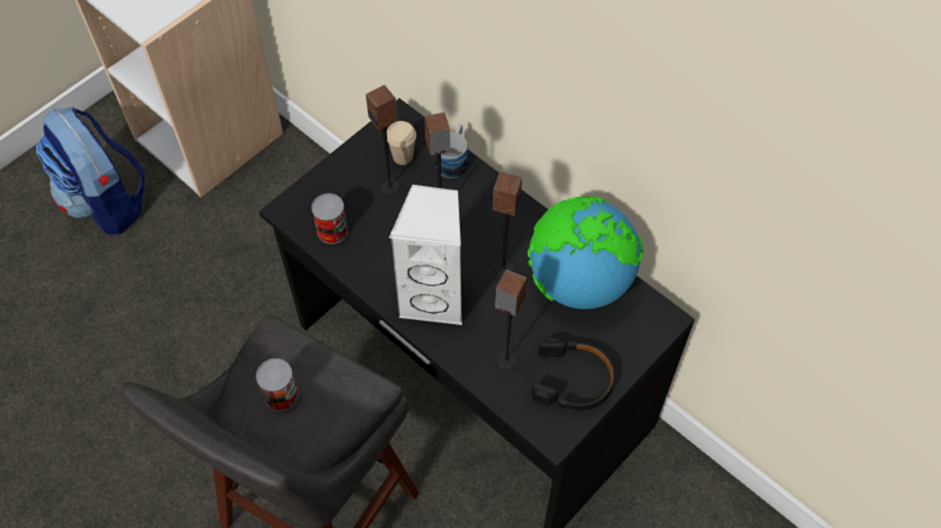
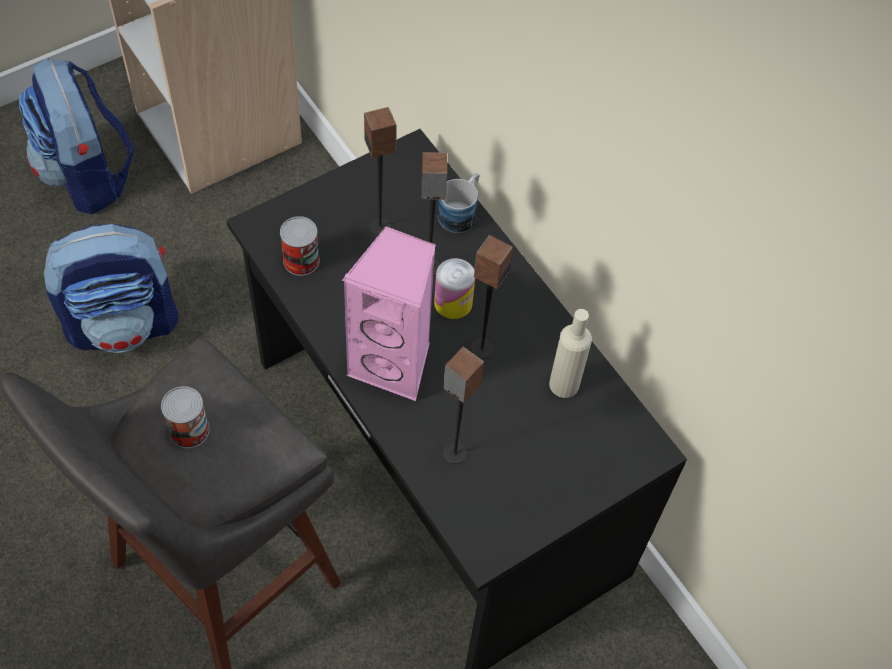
camera: 10 degrees right, 0 degrees up
(174, 320) = (124, 323): none -> backpack
(402, 157) = (404, 196): beige cup -> none
(435, 297) = (394, 362): white speaker -> pink speaker
(469, 236) = (453, 302): none -> can
(573, 380) = (524, 495): black headphones -> none
(579, 282) = (564, 384): globe -> beige bottle

